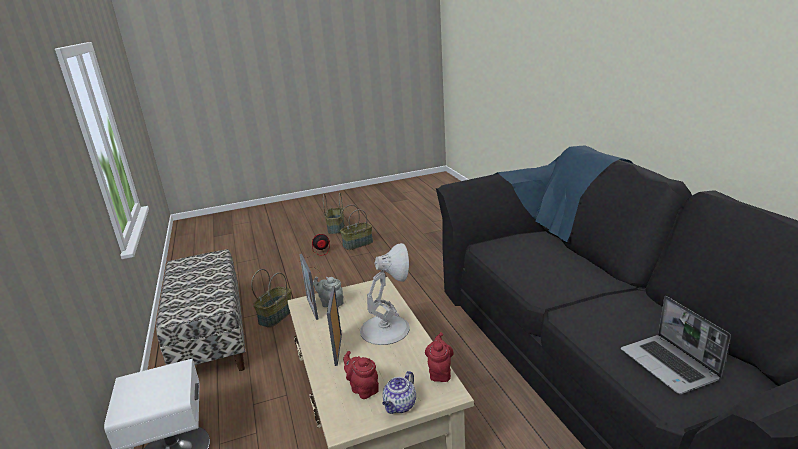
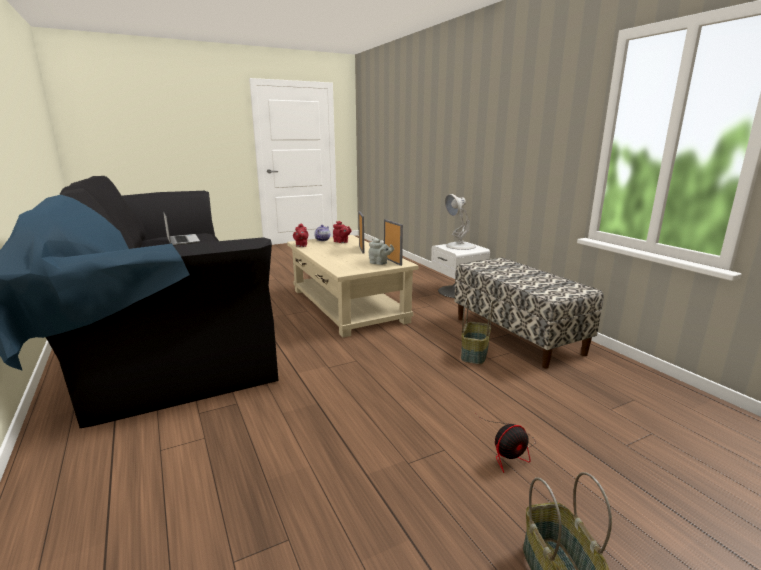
camera: 170 degrees right, 5 degrees down
(358, 244) = (447, 493): basket -> none
(386, 329) = (333, 255): white table lamp -> white table lamp (460, 246)

